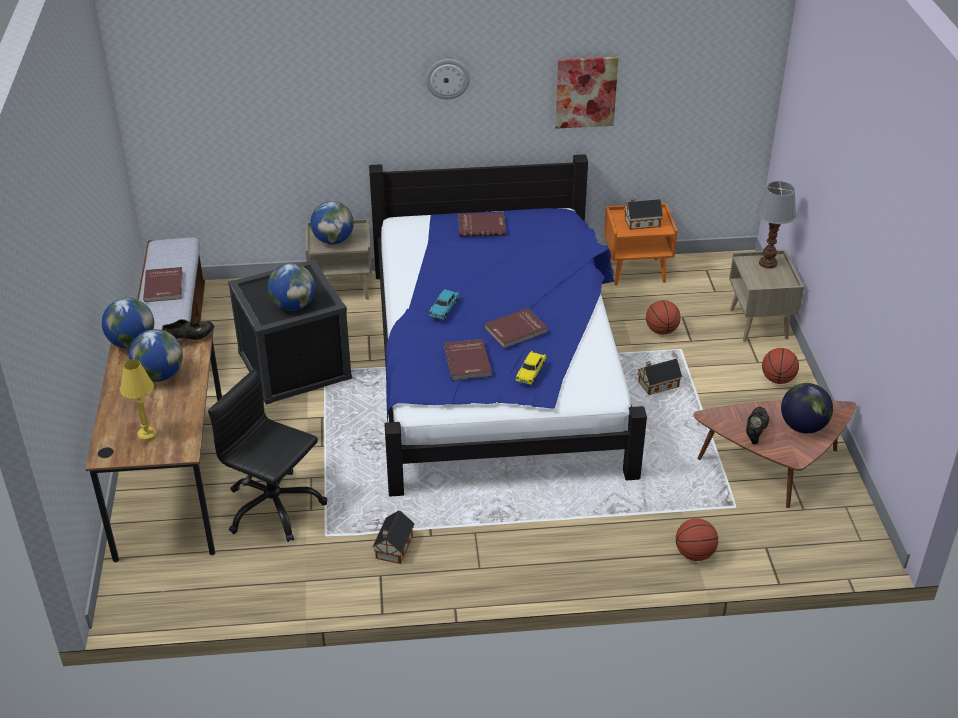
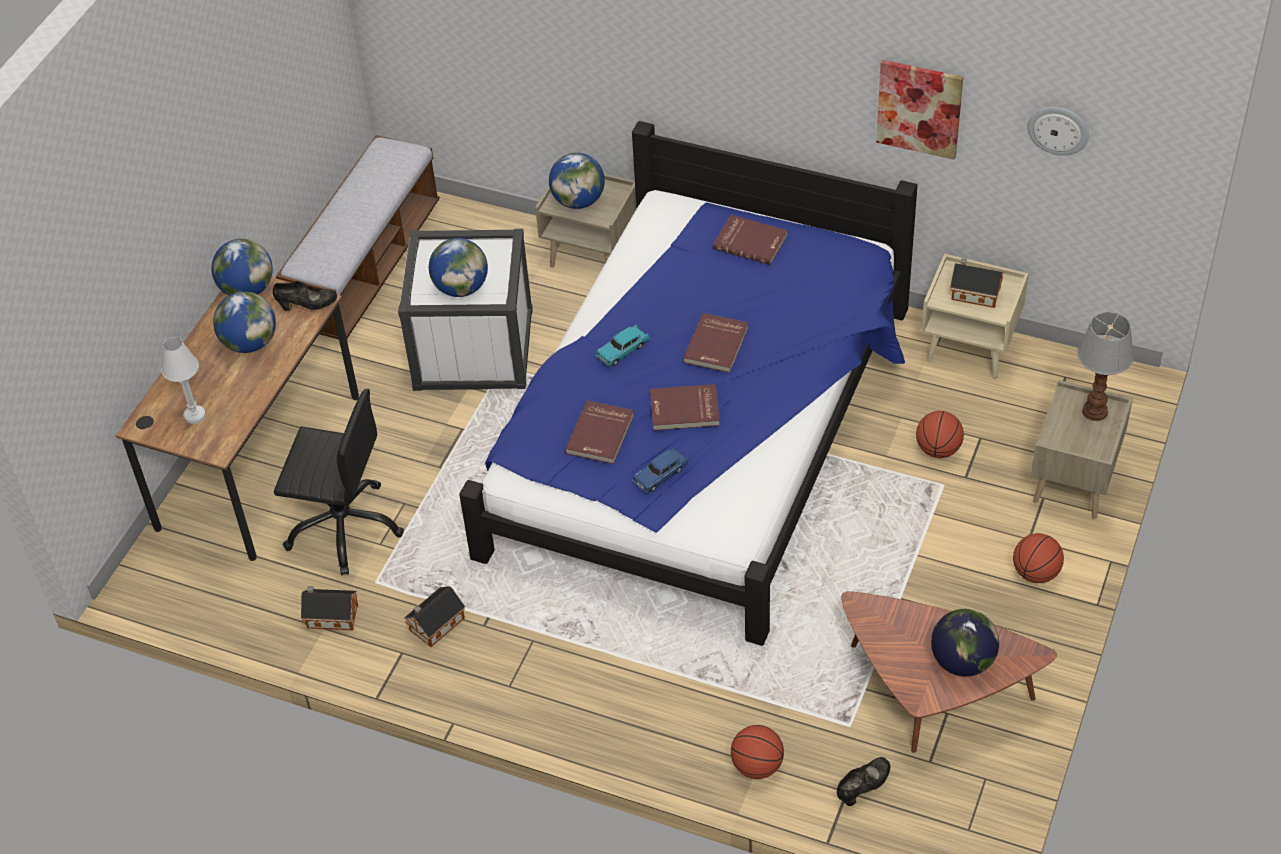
camera: 30 degrees right, 10 degrees up
(147, 435) = (195, 415): yellow table lamp -> white table lamp
(164, 286) = (353, 209): red book -> red book (717, 345)
(273, 507) = (344, 526): black office chair -> black office chair turned 135 degrees clockwise
(294, 365) = (473, 348): black storage box -> white storage box
(447, 78) = (738, 46): wall clock -> wall clock (1058, 129)
(530, 373) = (661, 475): yellow toy car -> blue toy car
(636, 271) = (970, 349): orange nightstand -> beige nightstand
(656, 385) = (876, 525): toy house -> toy house (330, 616)
(755, 431) = (899, 645): black shoe -> black shoe (863, 787)

